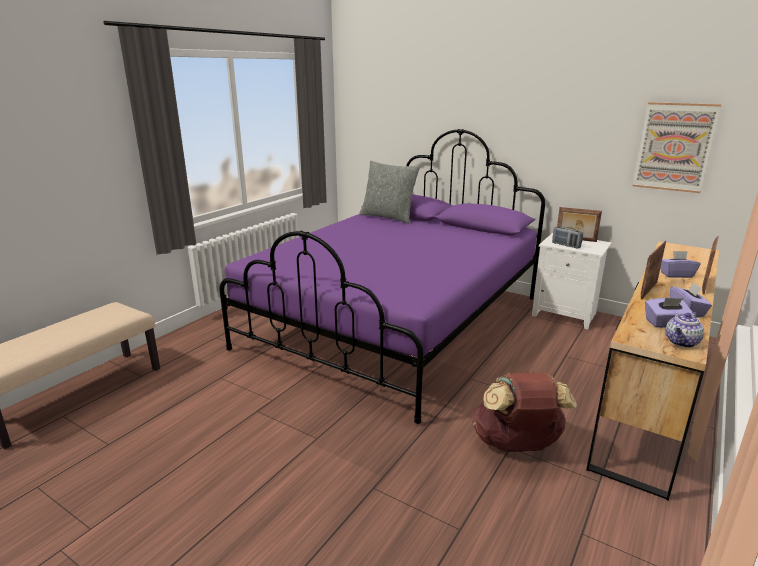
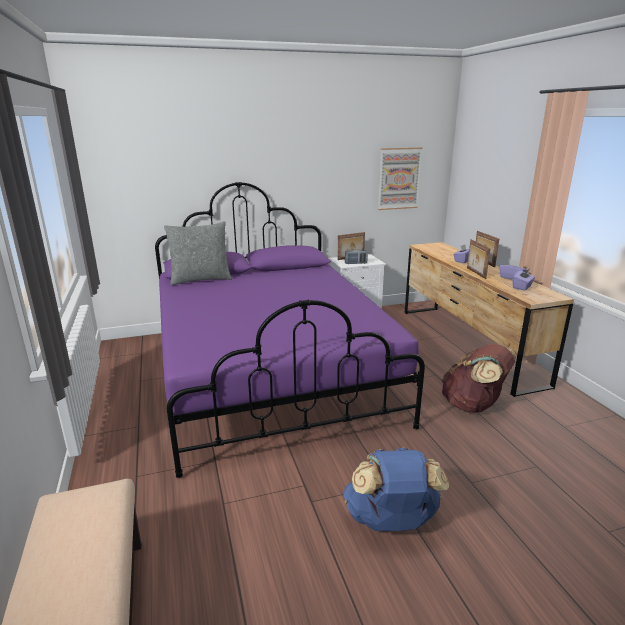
camera: 50 degrees left, 0 degrees up
(270, 458) = (391, 521): none -> blue backpack
(681, 342) = (547, 293): teapot -> none

